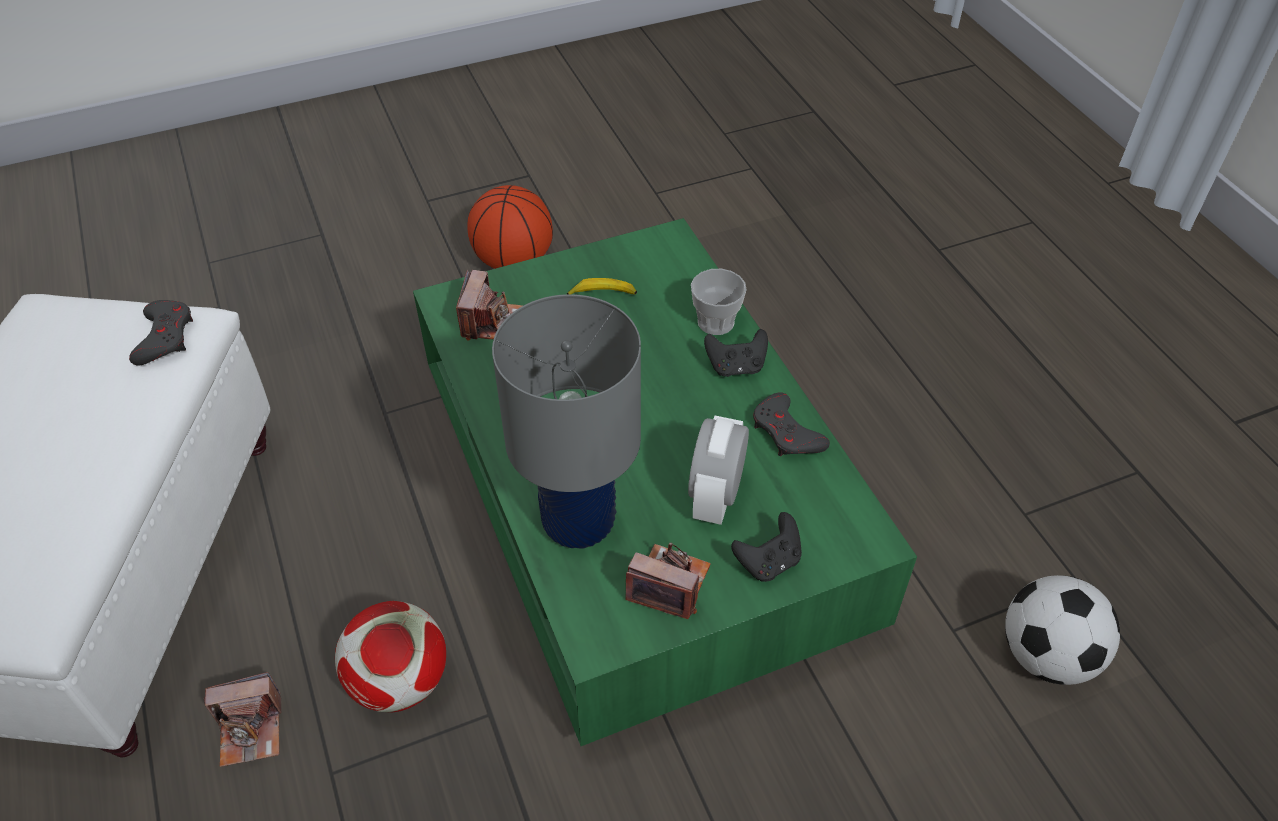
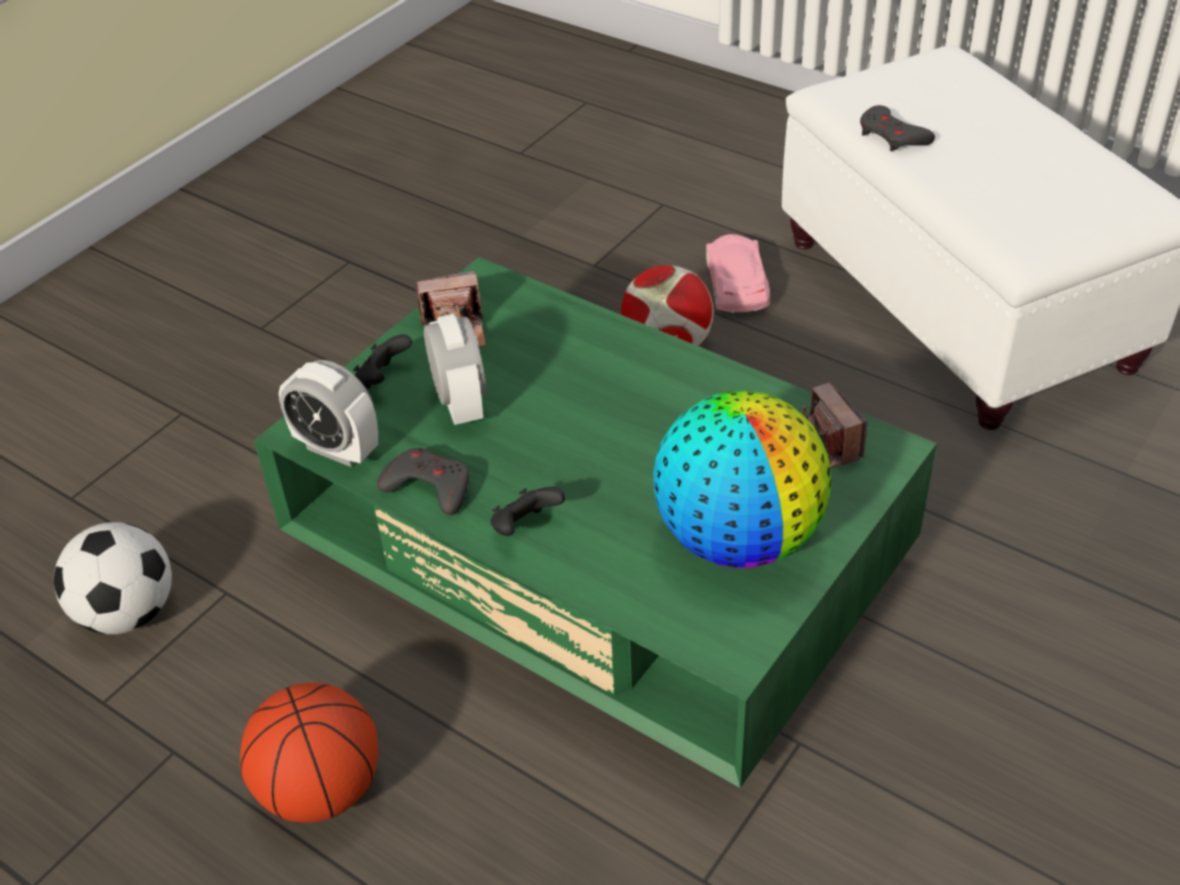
camera: 150 degrees right, 5 degrees down
(165, 337) = (1024, 234): grey game controller -> grey game controller (892, 136)
(251, 730) = (736, 283): camera -> pink toy car
(513, 261) = (1024, 769): basketball -> basketball (322, 790)
(580, 525) = (558, 335): grey table lamp -> none
(602, 294) = (738, 538): banana -> globe
(716, 322) = (585, 567): cup -> none
(845, 505) = (337, 449): none -> alarm clock

